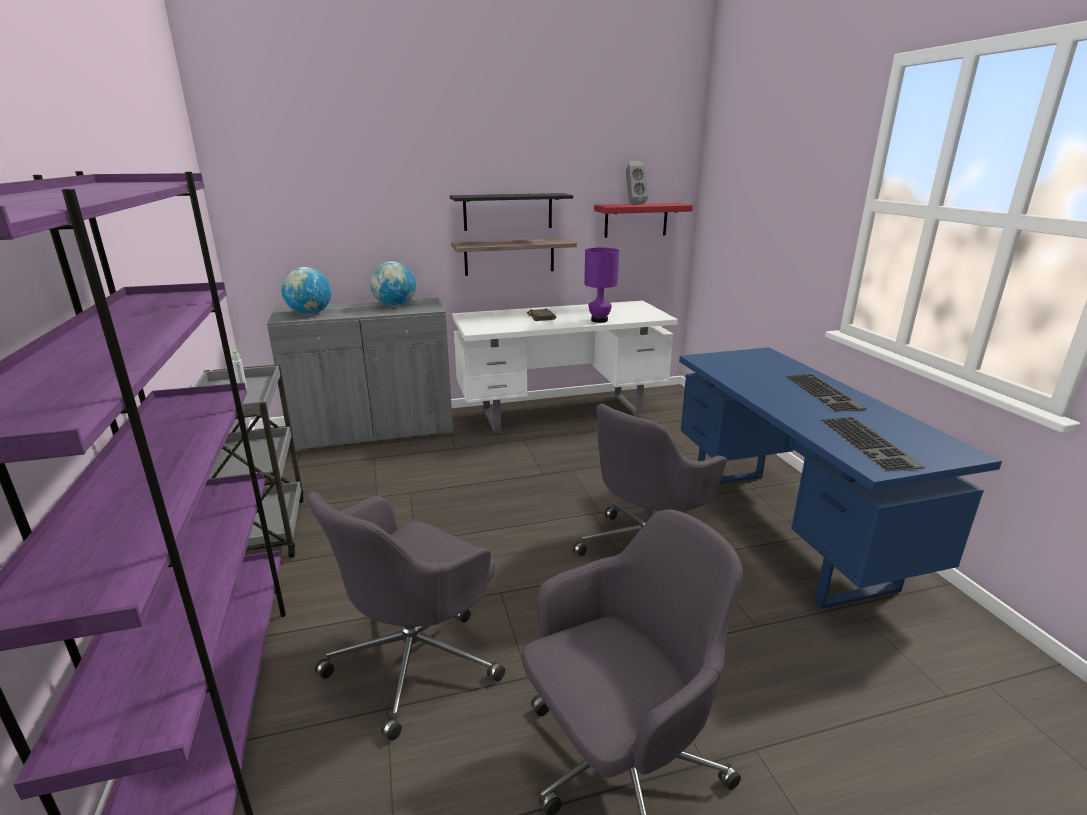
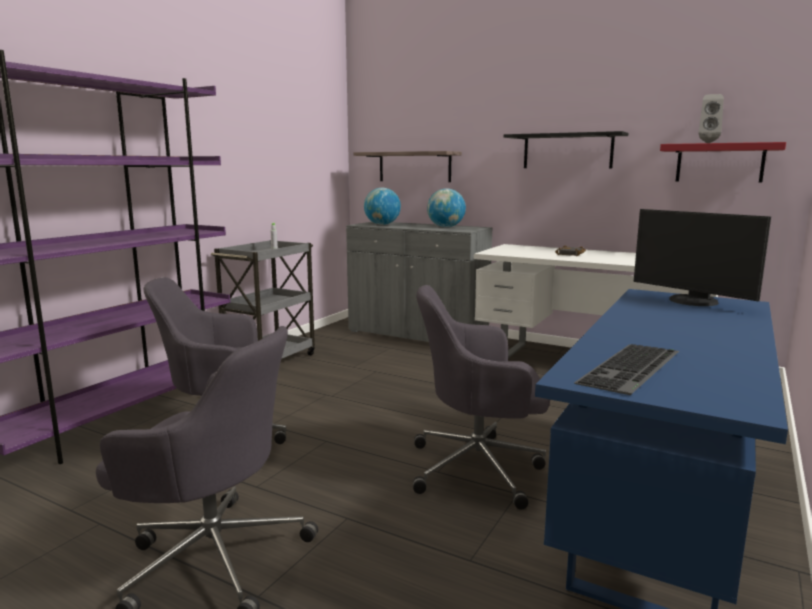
camera: 45 degrees right, 10 degrees down
(509, 256) = (565, 195): shelf -> shelf (414, 167)
(599, 320) = (622, 262): purple table lamp -> none
(741, 360) = (692, 301): none -> monitor
(825, 392) = (715, 335): keyboard -> none

